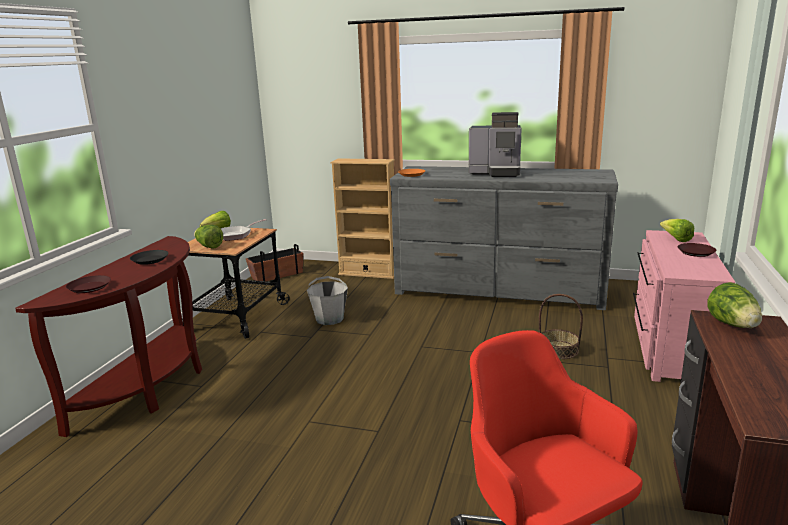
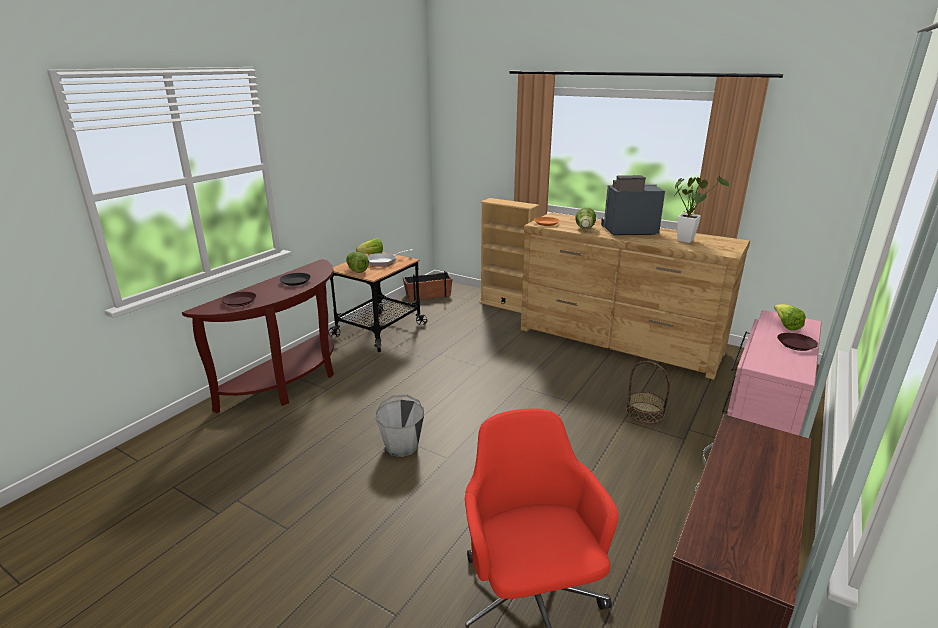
camera: 15 degrees right, 5 degrees up
(329, 319) = (453, 345): grey bucket -> grey bucket (402, 446)
(496, 173) = (627, 231): coffee machine -> coffee machine turned 150 degrees clockwise
(499, 290) = (619, 341): grey dresser -> brown dresser
(557, 174) = (686, 239): none -> potted plant
(733, 325) = (753, 439): lettuce -> lettuce (585, 229)

